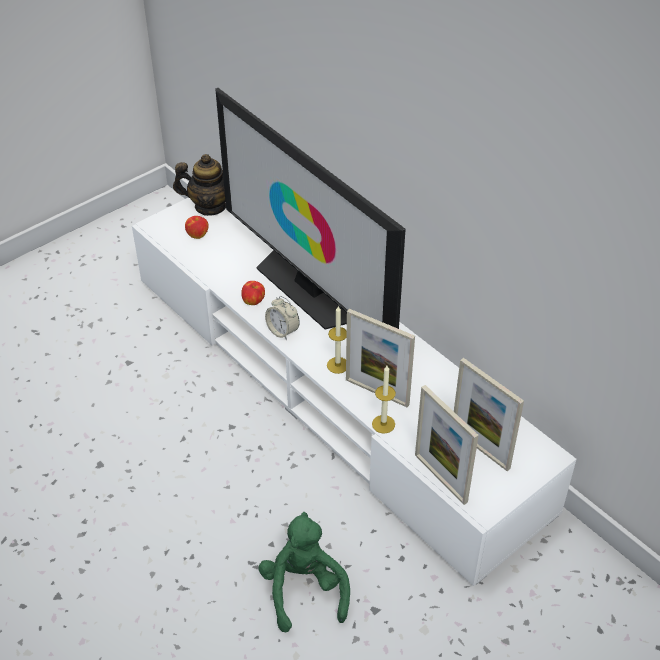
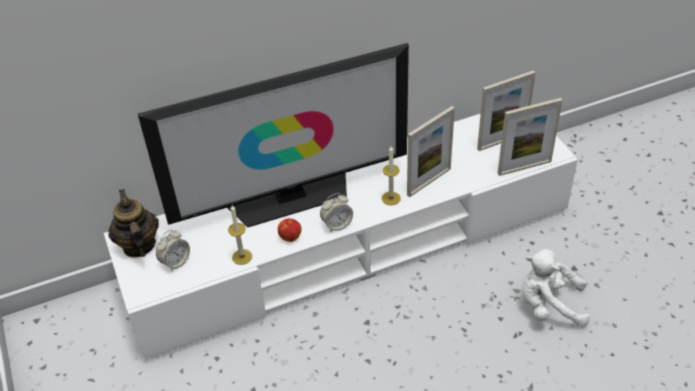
camera: 70 degrees left, 0 degrees up
(197, 235) = (175, 262): apple -> alarm clock
(210, 206) = (138, 245): teapot -> teapot turned 45 degrees counterclockwise
(304, 590) = (548, 306): green plush toy -> white plush toy
(383, 424) = (463, 185): candle -> candle (242, 257)

